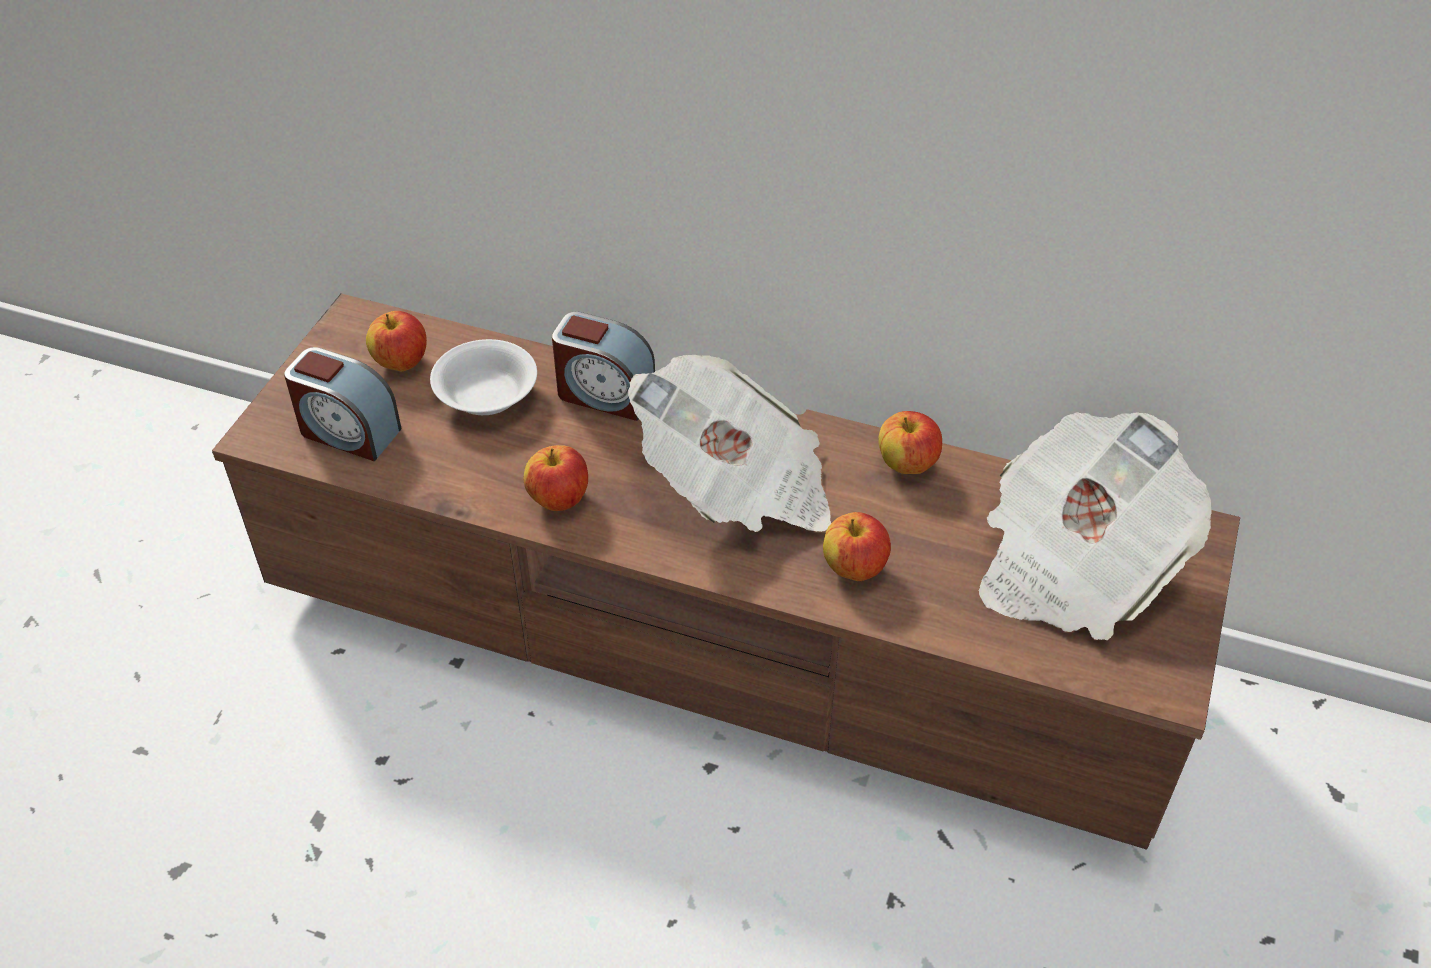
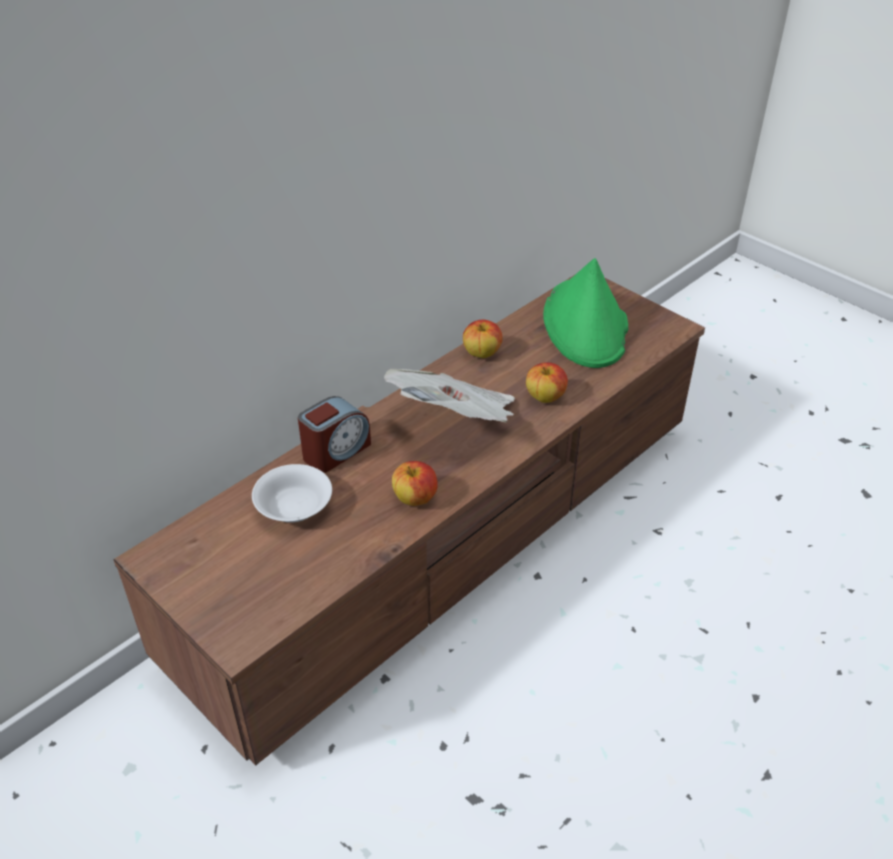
camera: 65 degrees left, 5 degrees down
(348, 432) = (273, 589): alarm clock -> none
(401, 362) = (222, 542): apple -> none
(1074, 563) = (585, 325): newspaper -> green hat

